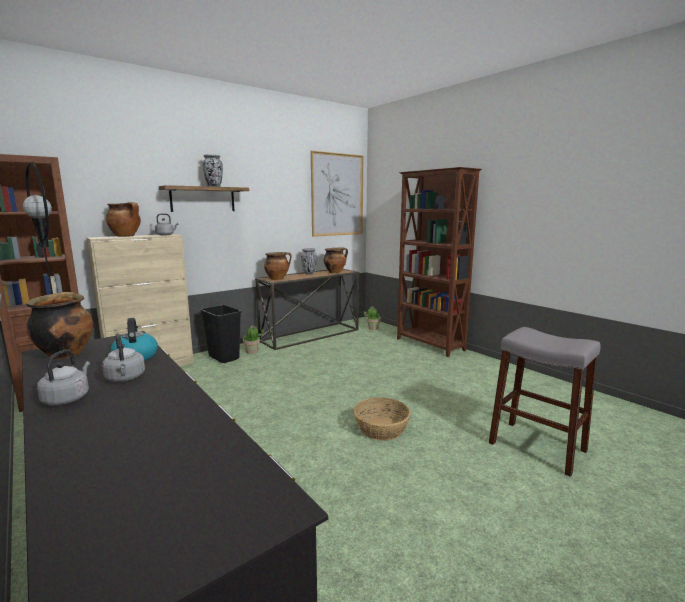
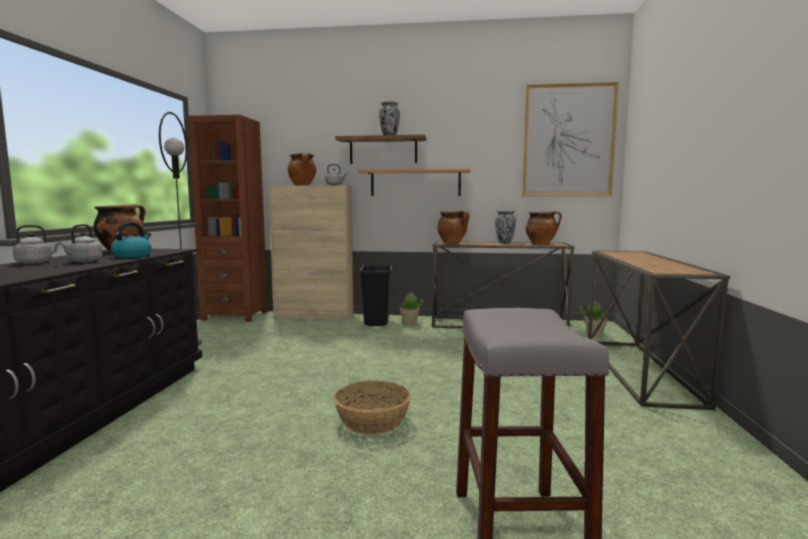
camera: 45 degrees right, 5 degrees down
(234, 229) = (415, 183): none -> shelf
(430, 345) = (641, 370): brown bookcase -> console table

